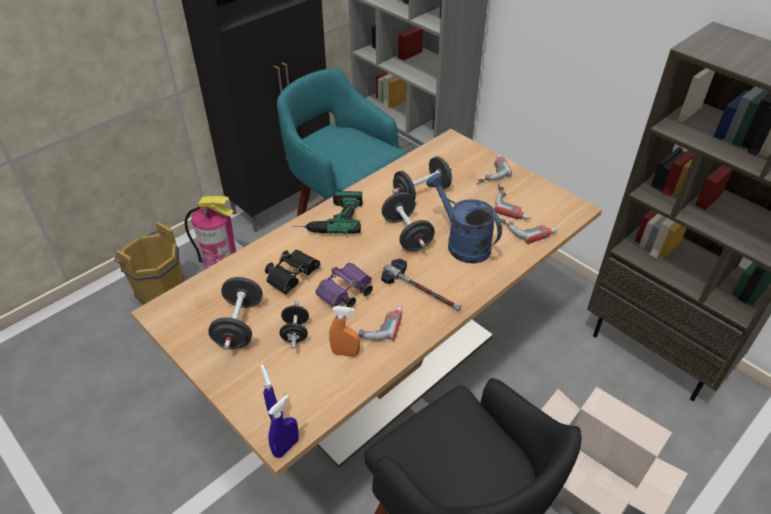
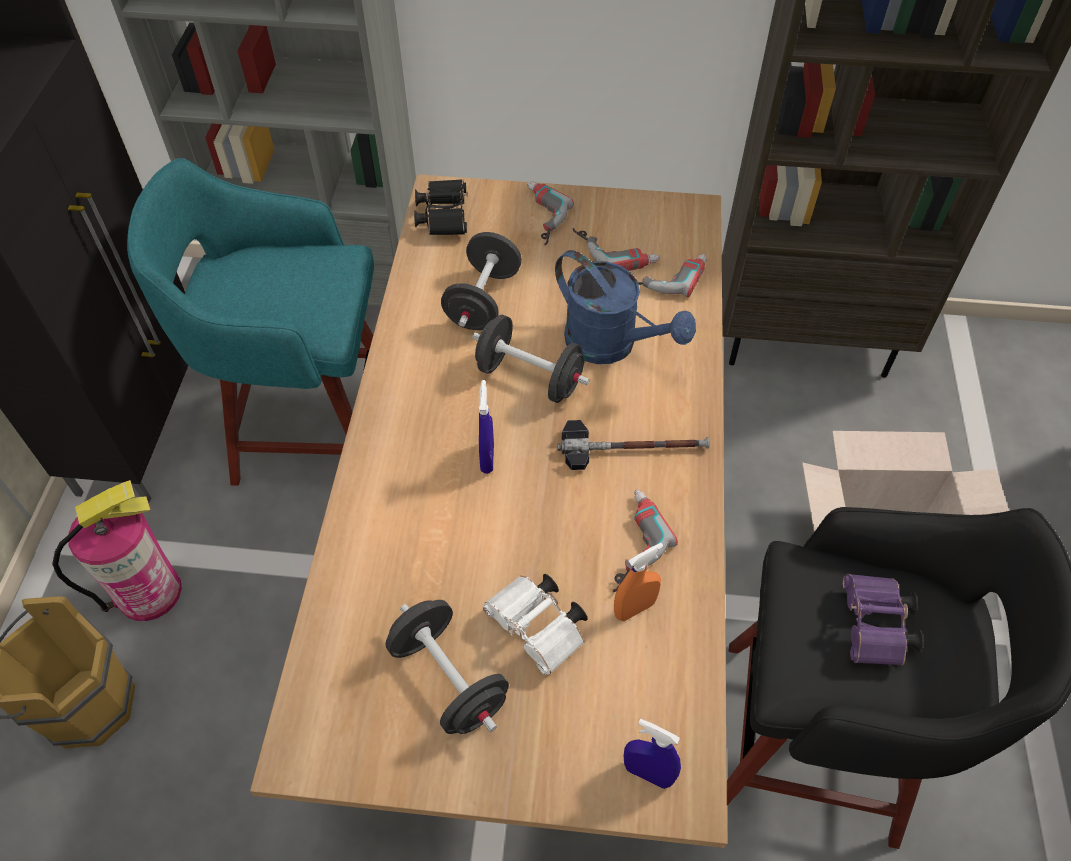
camera: 40 degrees left, 10 degrees up
(286, 447) = (704, 799): blue spray bottle -> blue spray bottle (487, 458)
(293, 276) = (442, 547): black binoculars -> black binoculars (444, 216)
(295, 332) = (539, 630): black dumbbell -> white binoculars
(329, 218) = (394, 421): power drill -> none
(345, 294) = (543, 524): purple binoculars -> purple binoculars (874, 629)
(462, 243) = (611, 345): blue watering can -> blue watering can turned 150 degrees counterclockwise

